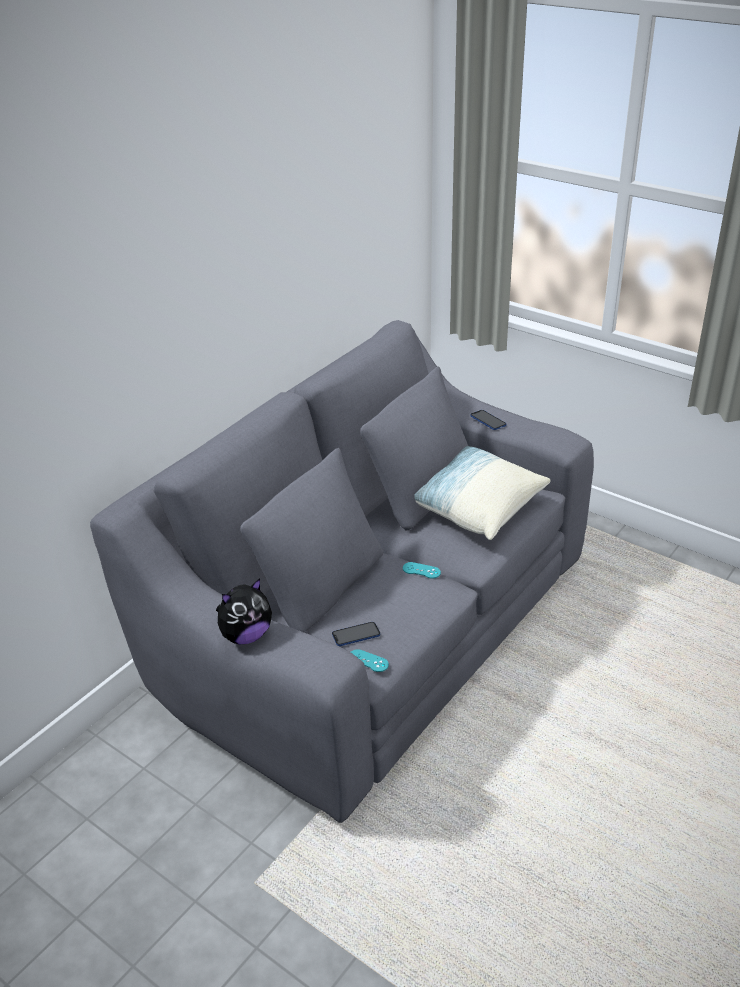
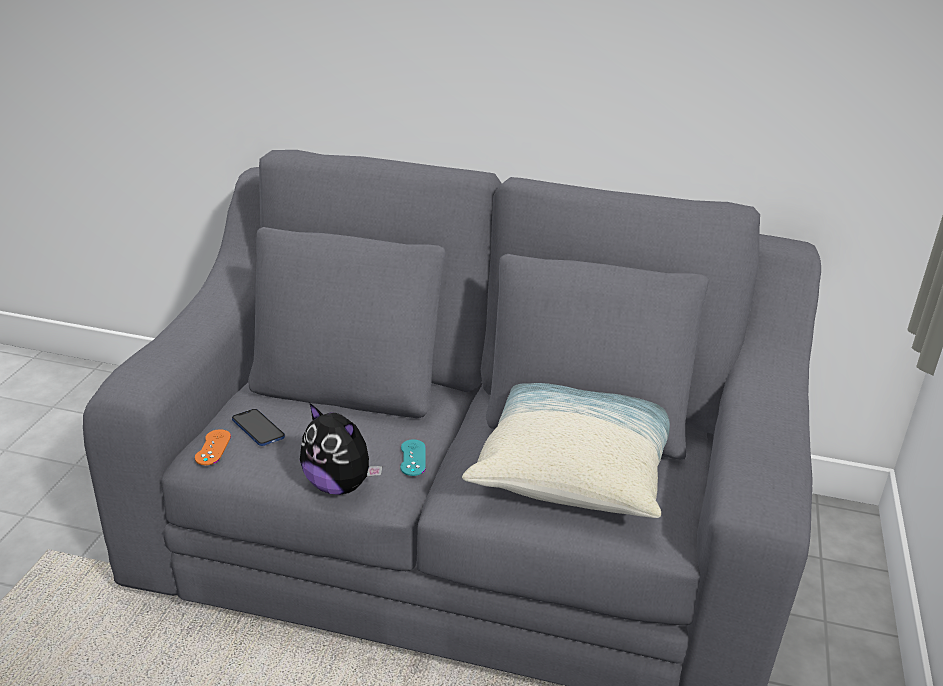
camera: 65 degrees right, 5 degrees down
(246, 635) = (183, 329): plush toy -> plush toy (339, 485)
(368, 661) = (213, 447): turquoise game controller -> orange game controller
(488, 421) = (750, 416): phone -> none

